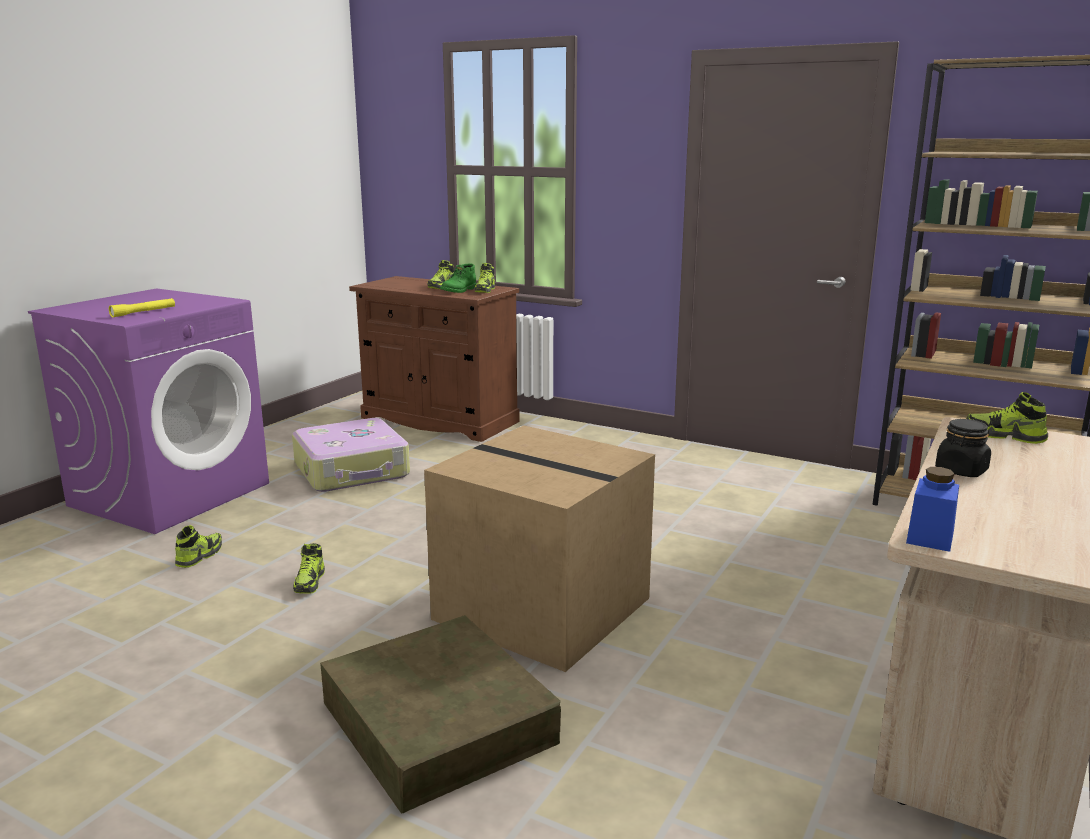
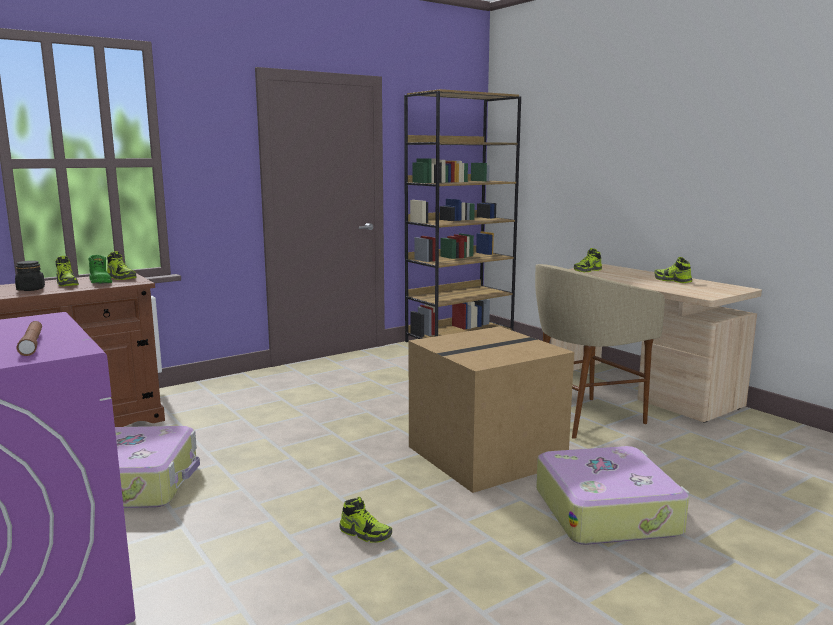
camera: 65 degrees left, 5 degrees down
(143, 312) = (32, 344): yellow flashlight -> brown flashlight
(199, 556) = (238, 591): shoe -> shoe (672, 280)
(438, 722) = (607, 511): brown storage box -> suitcase
(756, 664) = (585, 418): none -> beige stool
(930, 537) = (704, 295): blue jar -> none
(961, 471) = (629, 281): black jar -> black jar (31, 289)

